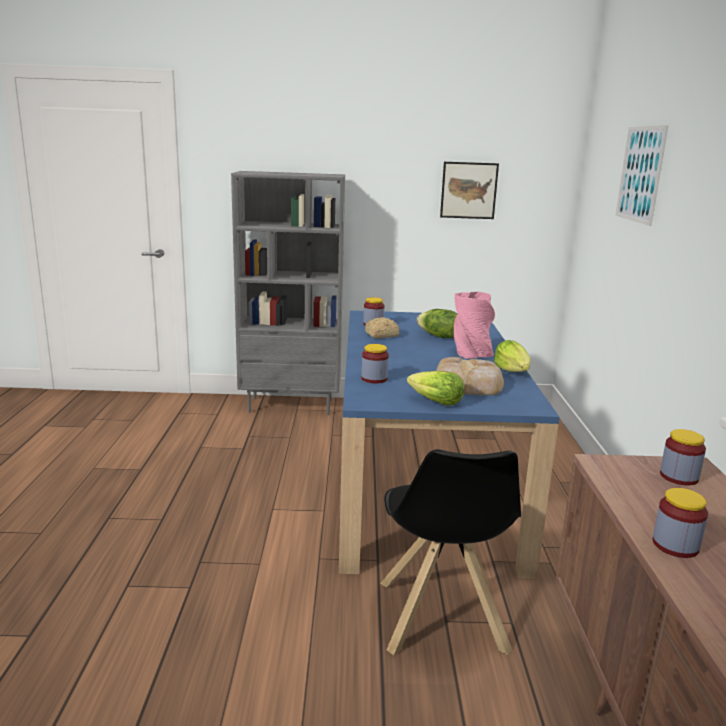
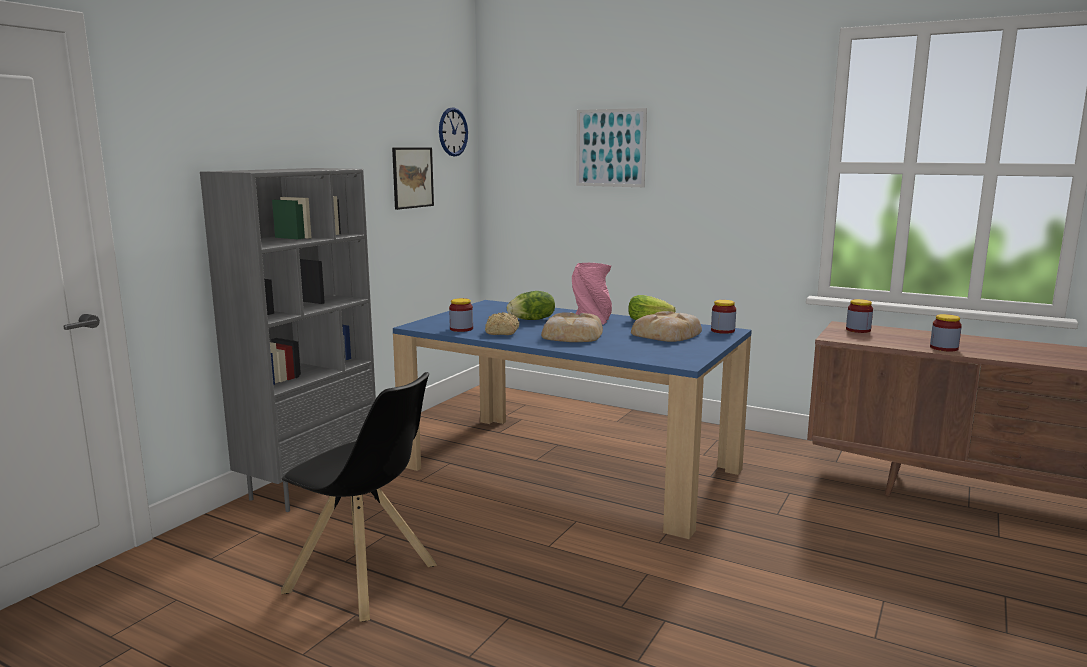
camera: 60 degrees left, 5 degrees down
(374, 379) = (628, 352): jar -> jar (722, 331)
(405, 354) = (571, 335): none -> bread
(435, 402) = (700, 347): lettuce -> none
(441, 619) = (774, 514): black chair -> black chair (364, 579)
(538, 149) = (453, 132): none -> wall clock

